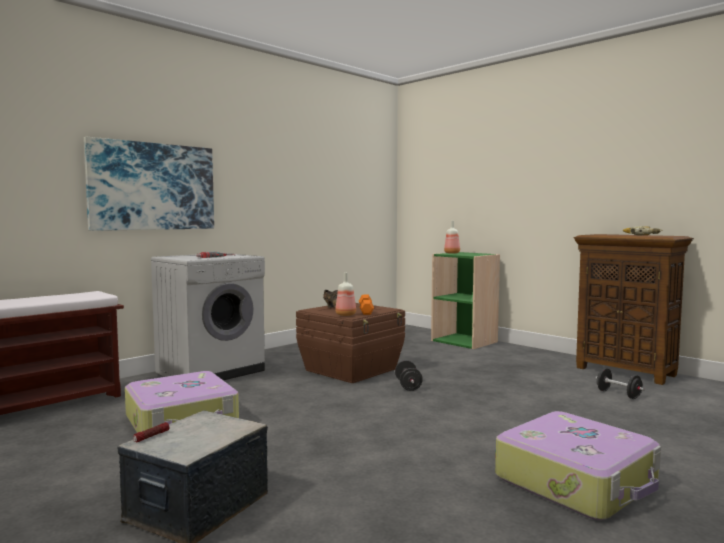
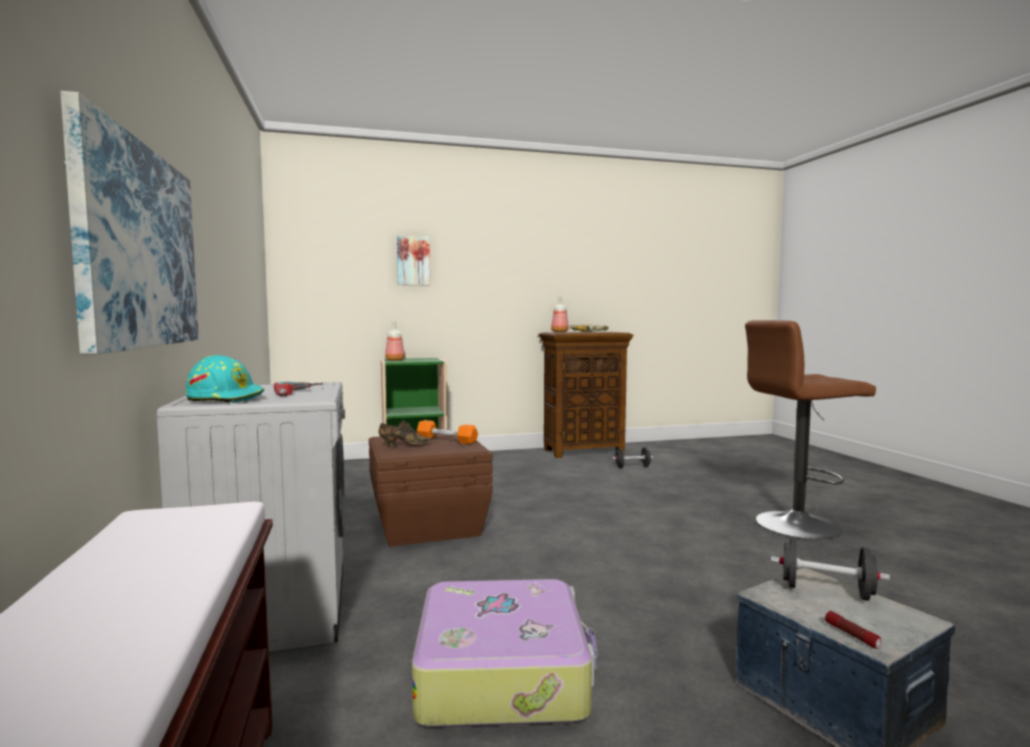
camera: 60 degrees left, 0 degrees up
(183, 256) = (226, 398): none -> turquoise hard hat
(345, 315) = (457, 449): bottle -> bottle (559, 332)
(408, 386) = (525, 516): black dumbbell -> black dumbbell (826, 591)
(485, 168) = (413, 261): none -> picture
(577, 481) = (796, 524): suitcase -> brown stool

